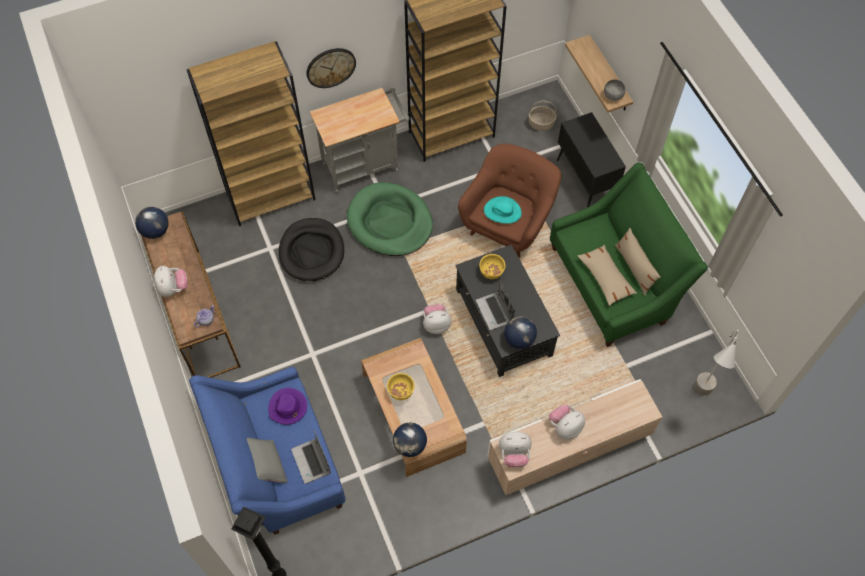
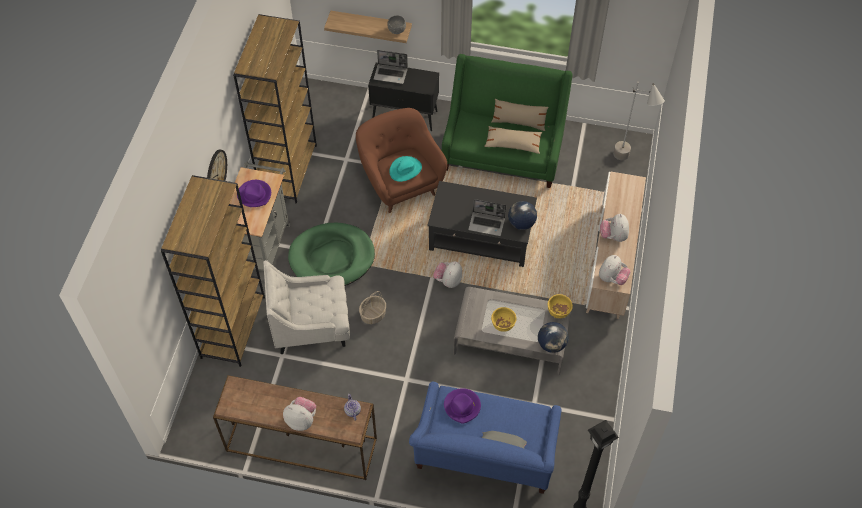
camera: 55 degrees left, 5 degrees down
(155, 231) = (232, 404): globe -> none
(312, 251) = (312, 327): black dog bed -> white armchair
(312, 461) = (521, 415): laptop -> laptop (391, 74)
(362, 115) = (254, 195): none -> purple hat
(413, 413) = (511, 339): brown coffee table -> grey coffee table
(491, 272) = (452, 207): yellow bowl -> yellow bowl (558, 312)
(541, 123) = (331, 110): basket -> basket (373, 314)

